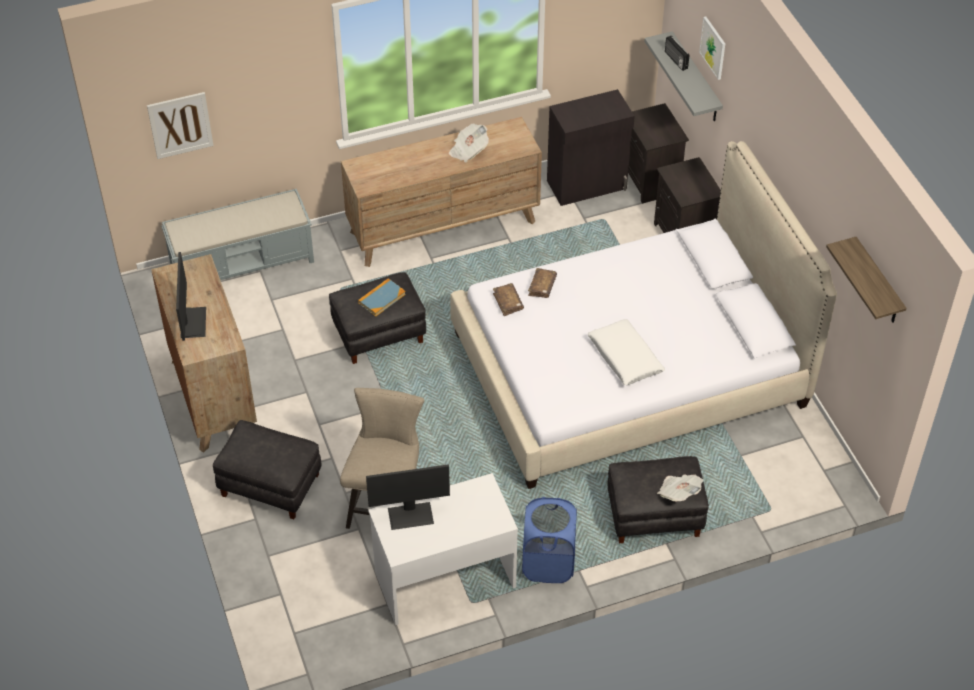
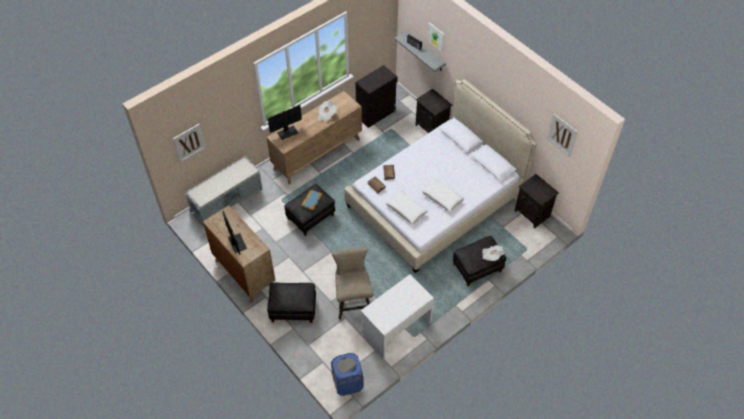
camera: 20 degrees left, 5 degrees up
(411, 515) = (381, 306): monitor -> monitor (287, 132)
(545, 360) = (406, 210): none -> white pillow
(548, 563) = (440, 306): blue laundry basket -> blue laundry basket (347, 383)
(652, 181) = (405, 104): black nightstand -> black nightstand (533, 213)
(878, 283) = (562, 134): shelf -> picture

